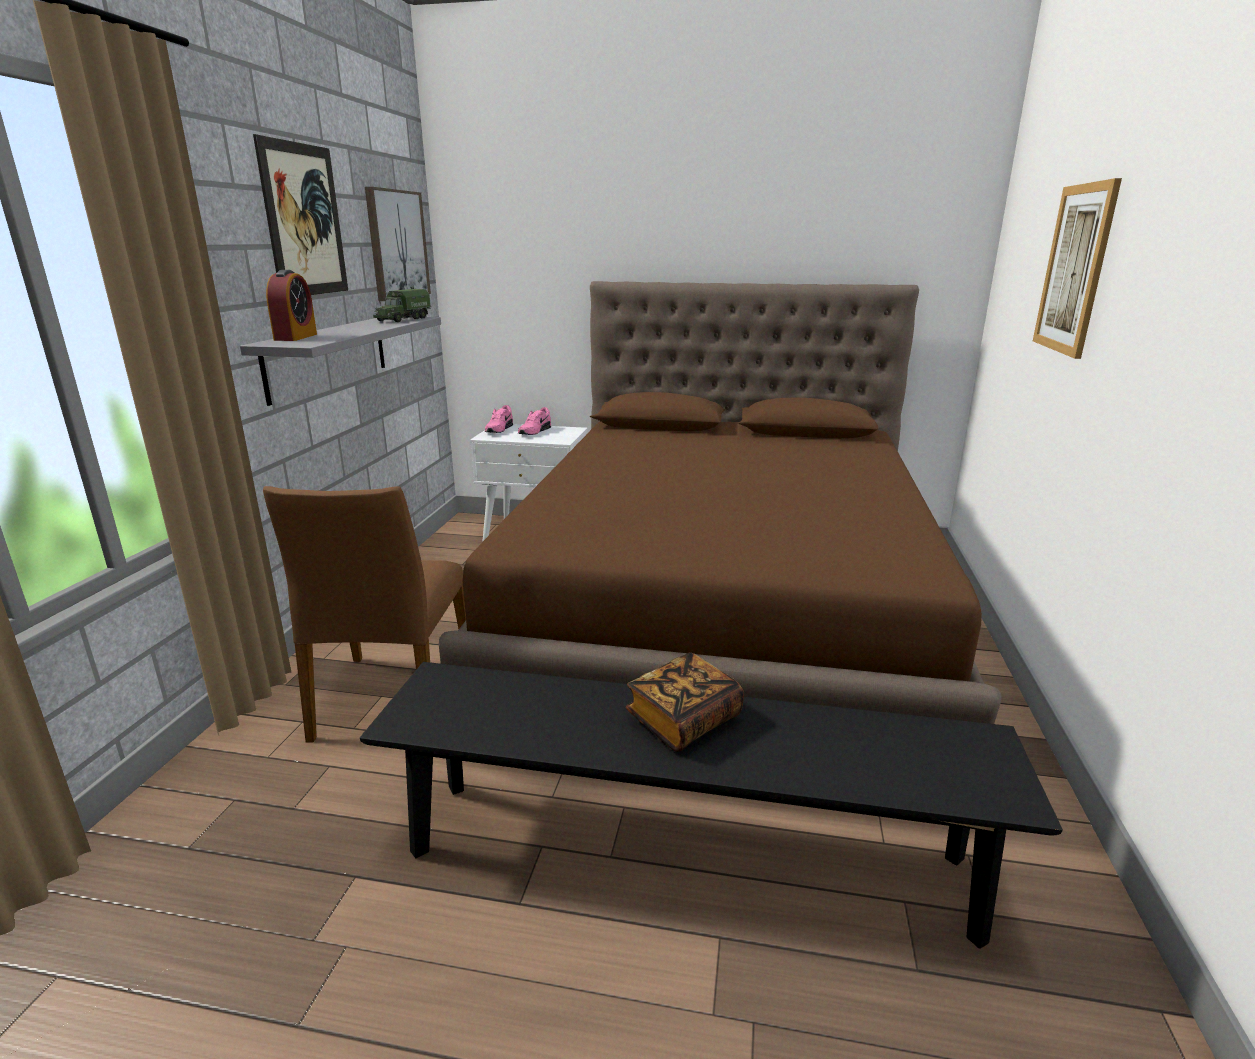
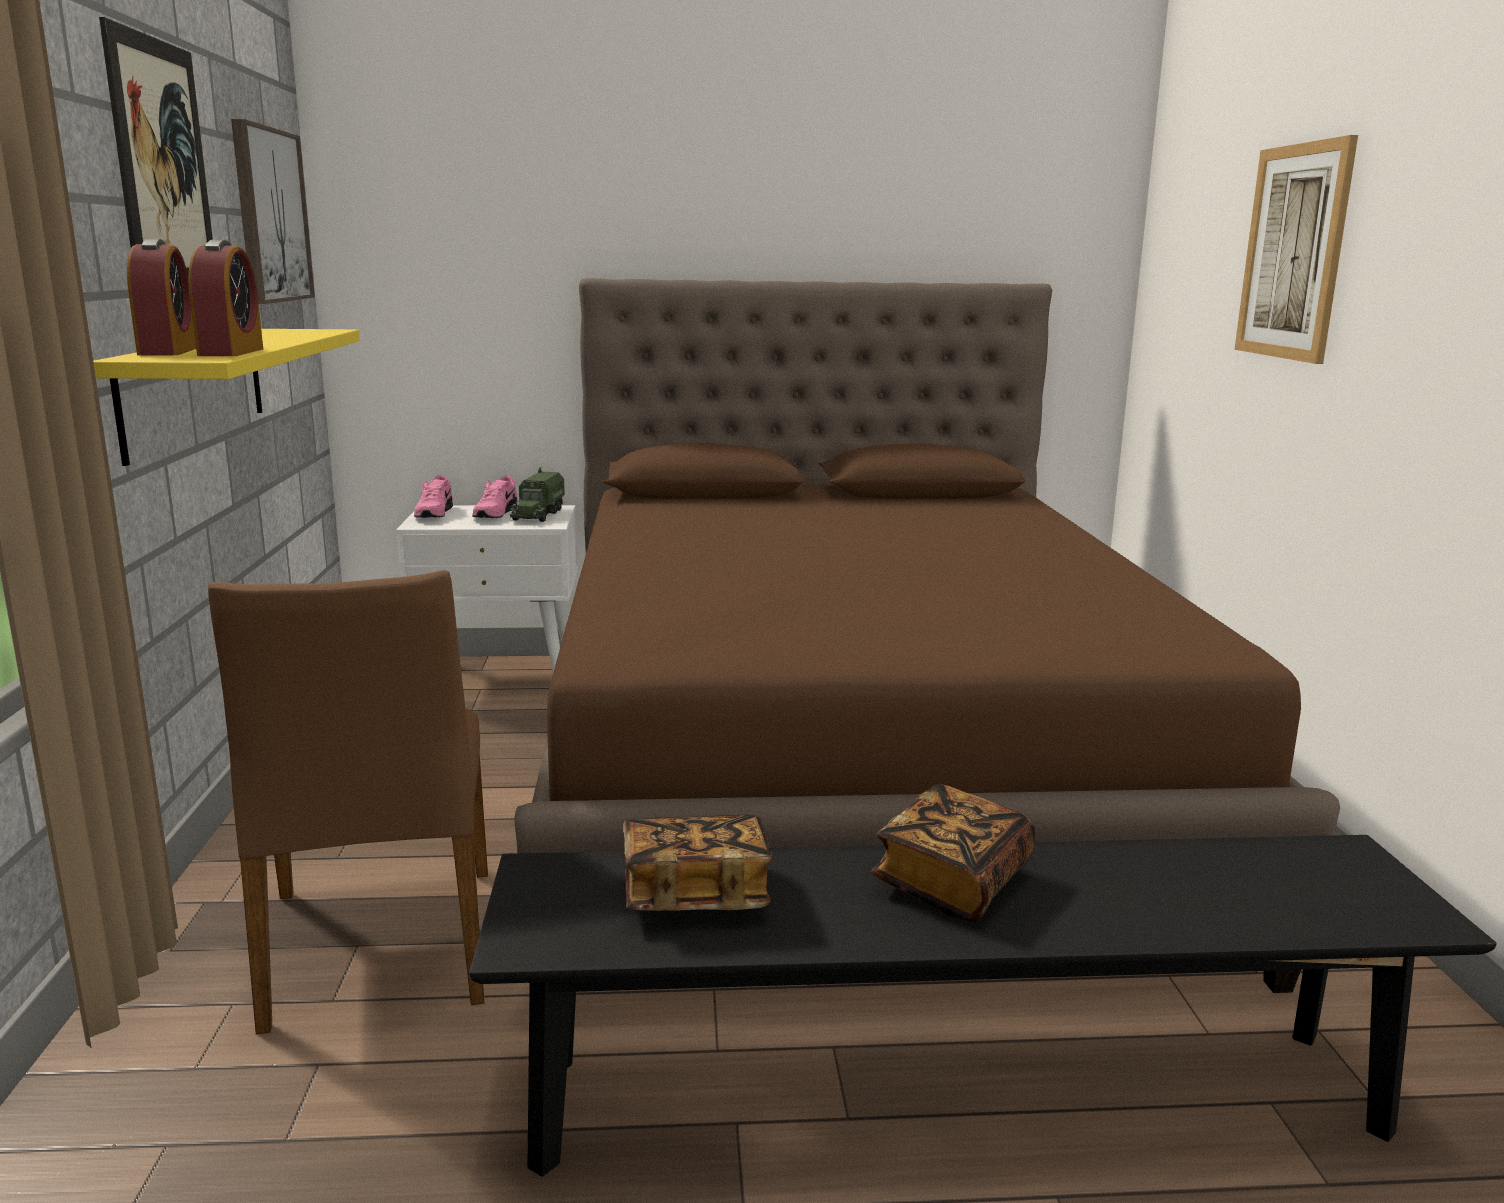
camera: 15 degrees left, 5 degrees down
(328, 338) = (231, 352): none -> alarm clock
(328, 356) = (195, 389): grey shelf -> yellow shelf
(403, 319) = (304, 332): toy truck -> toy truck (538, 515)
(516, 705) = (695, 894): none -> book

